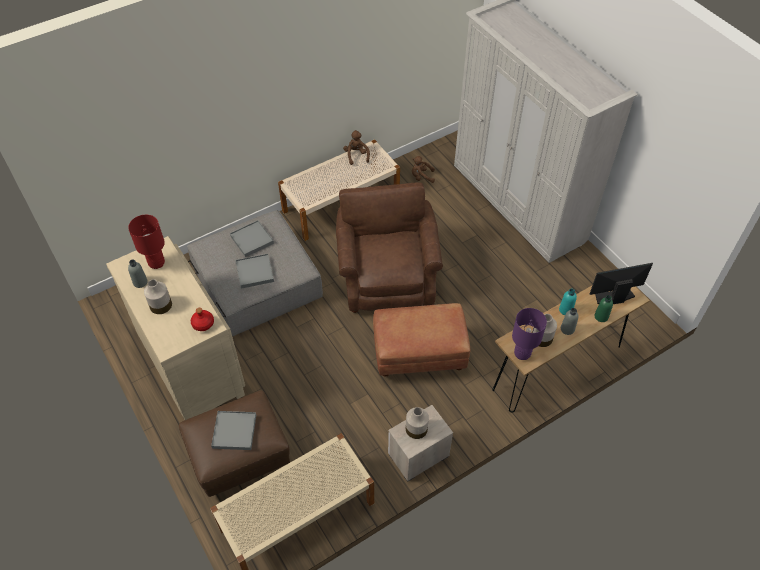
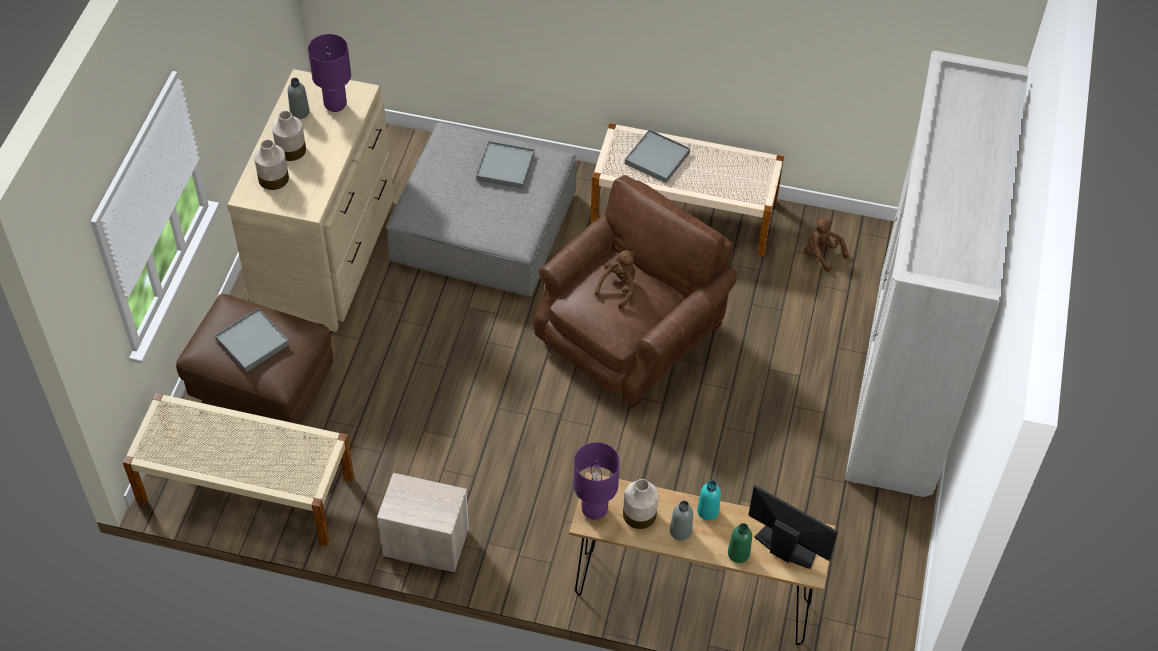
camera: 45 degrees right, 0 degrees up
(156, 264) = (335, 106): red table lamp -> purple table lamp
(203, 323) = (305, 199): red bottle -> none
(255, 272) = (466, 204): grey tray -> grey tray (657, 158)
(356, 155) = (736, 159): brown plush toy -> brown plush toy (619, 287)
(416, 428) = (420, 496): beige vase -> beige vase (273, 178)
(419, 356) = (554, 448): brown ottoman -> none

